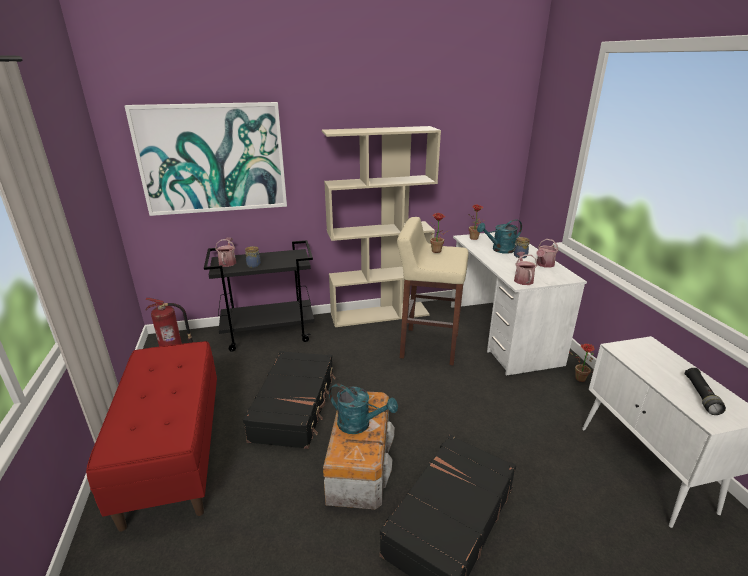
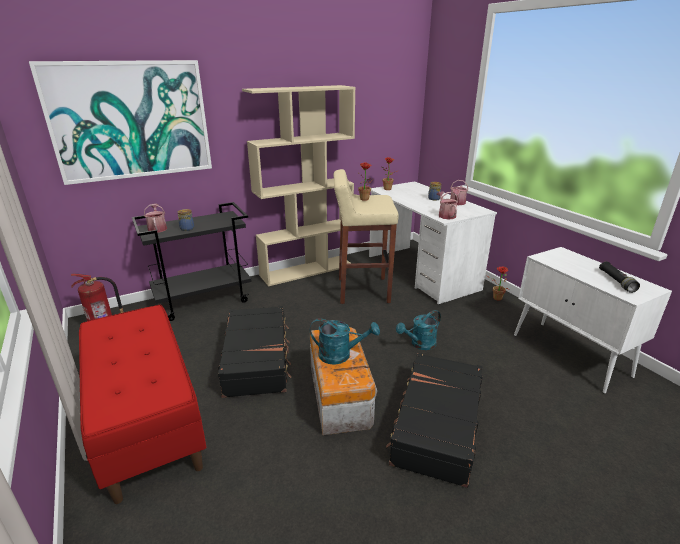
camera: 15 degrees left, 0 degrees up
(499, 250) = (414, 196): turquoise watering can -> turquoise watering can (420, 344)

